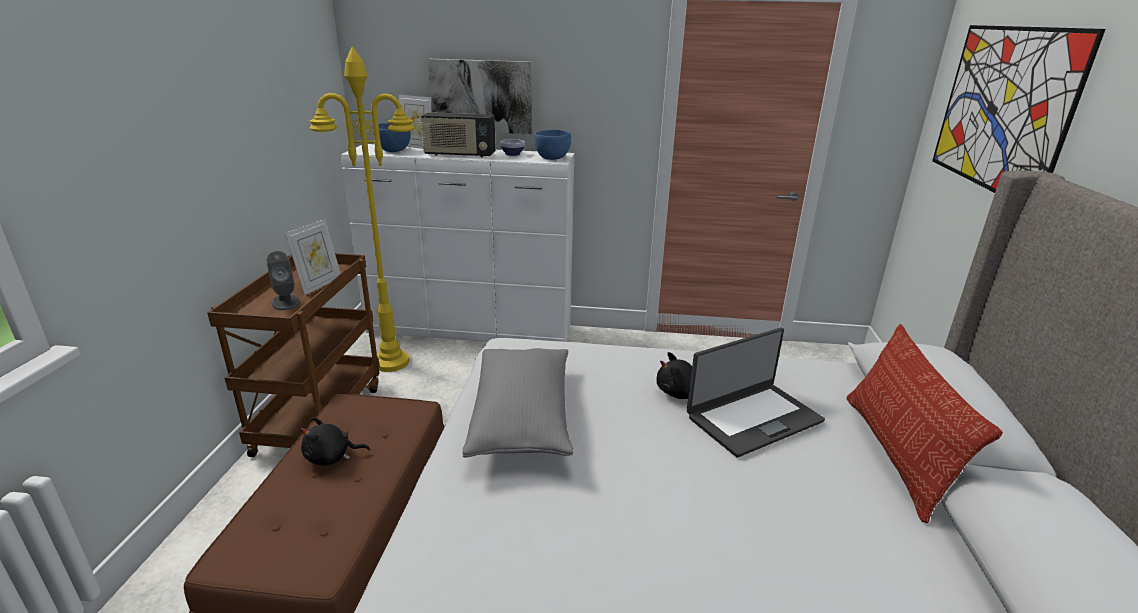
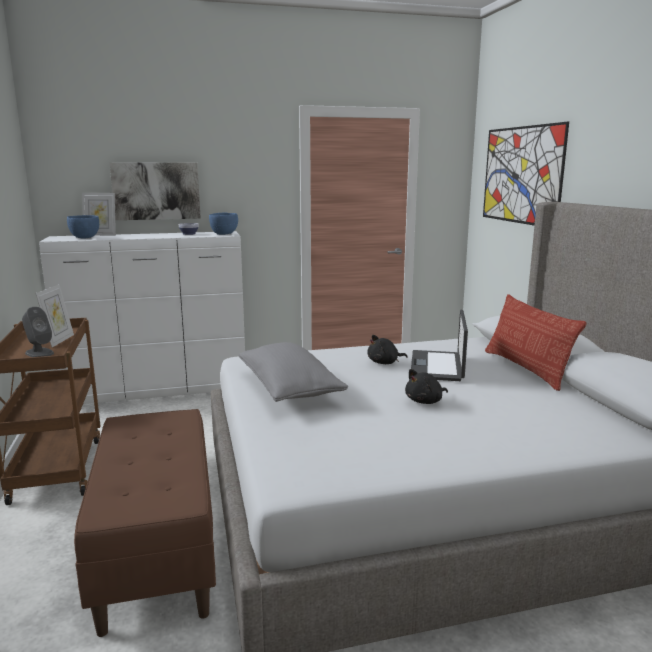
camera: 20 degrees left, 10 degrees down
(331, 457) = (137, 450): black plush toy -> black plush toy (425, 401)
(392, 362) = (100, 422): yellow floor lamp -> none
(459, 155) = (146, 236): radio -> none
(753, 418) = (438, 366): laptop -> laptop turned 150 degrees clockwise

